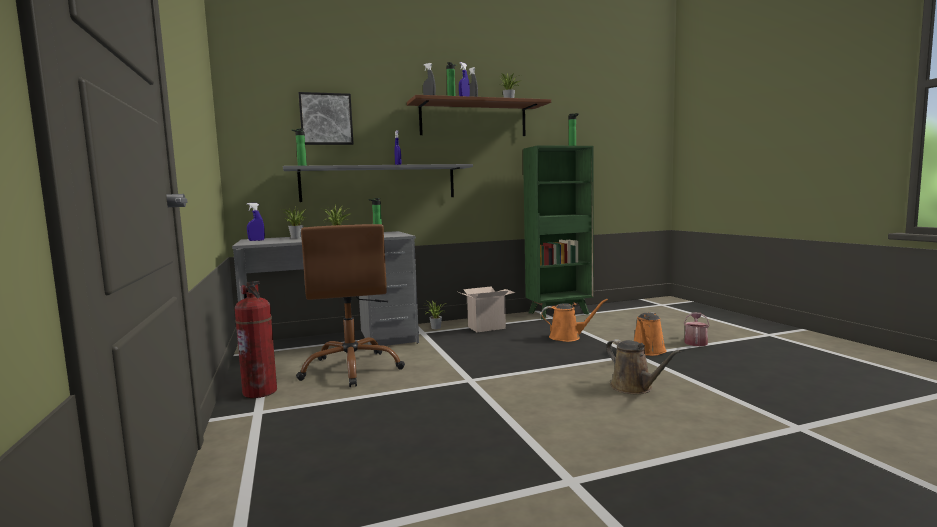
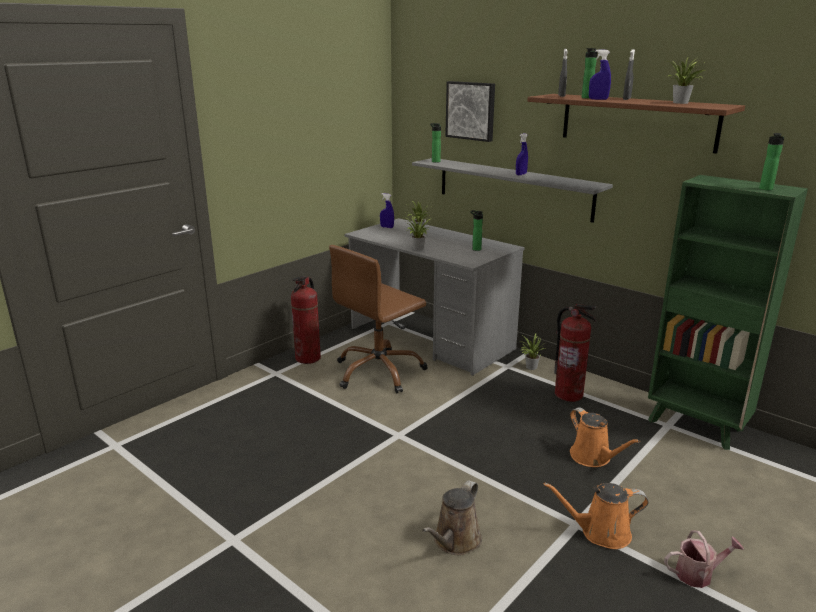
camera: 60 degrees right, 15 degrees up
(487, 327) = (568, 395): cardboard box -> fire extinguisher

